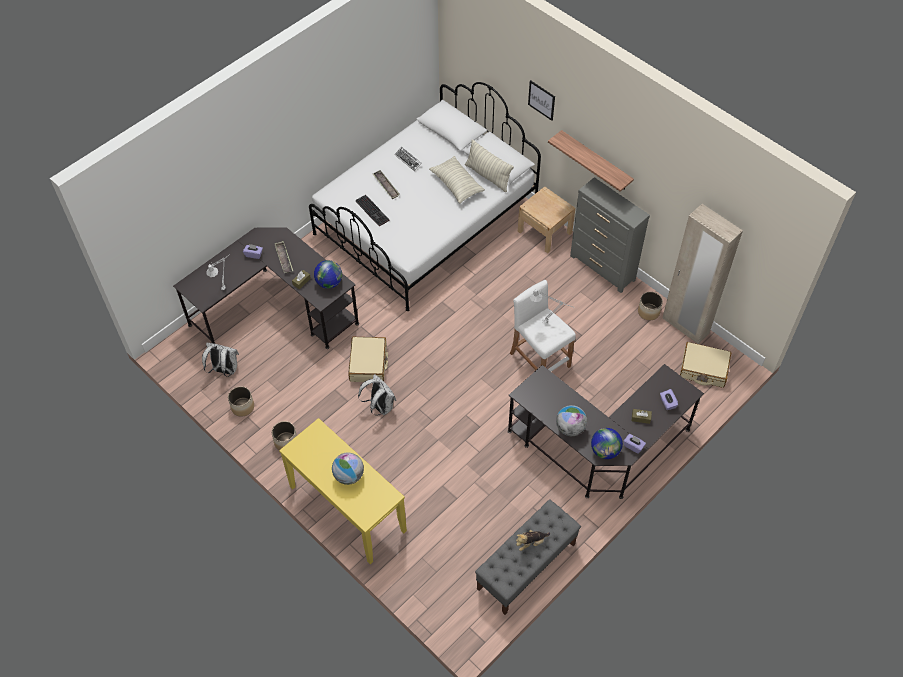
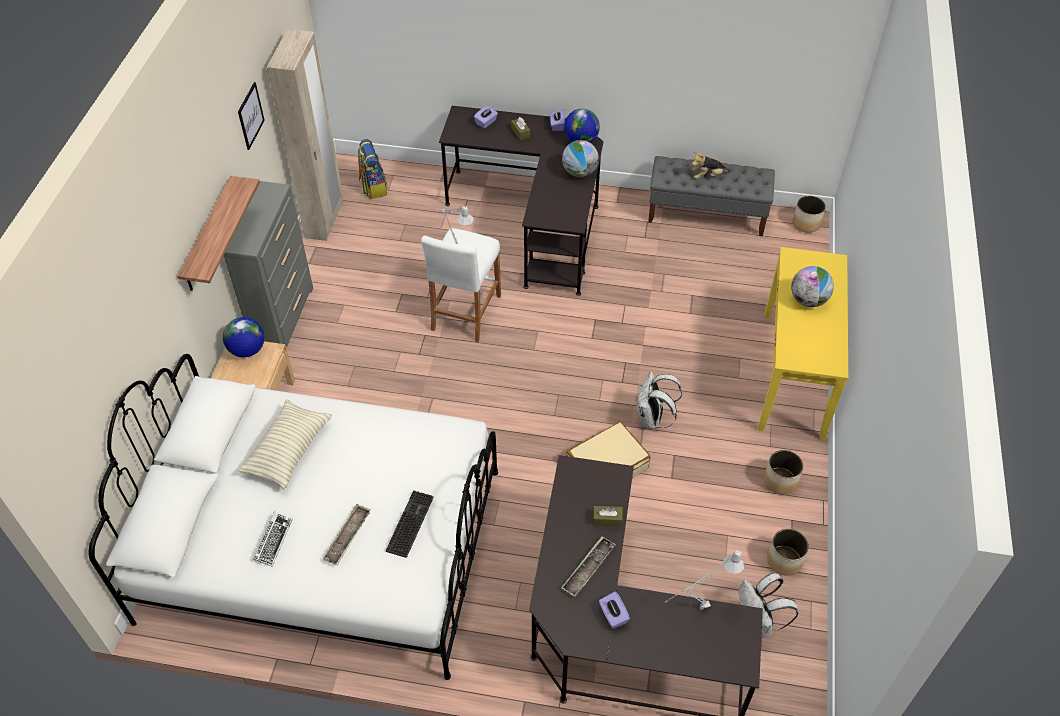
camera: 125 degrees left, 5 degrees down
(329, 282) = (581, 485): globe -> globe (247, 350)
(488, 176) = (247, 424): pillow -> none
(531, 542) = (707, 176): plush toy -> plush toy turned 135 degrees clockwise
(541, 100) = (149, 285): picture -> picture (250, 116)
(648, 312) = (325, 254): planter -> planter (806, 223)
(703, 369) = (373, 187): beige suitcase -> backpack

